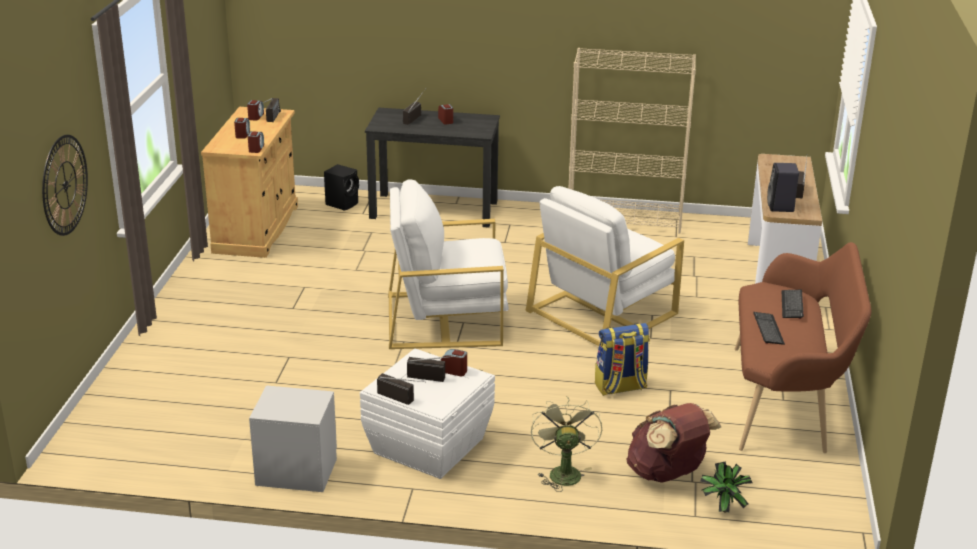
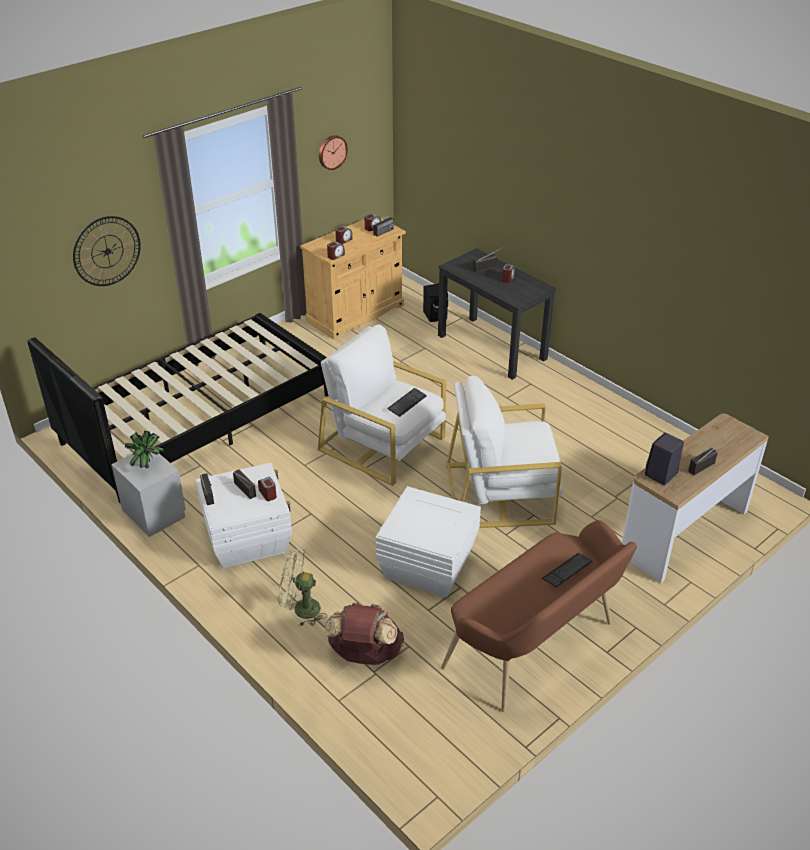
camera: 40 degrees right, 10 degrees up
(195, 34) = (331, 152): none -> wall clock
(218, 376) = (198, 419): none -> black bed
(563, 472) = (300, 609): green fan -> green fan turned 120 degrees counterclockwise
(620, 387) = (427, 564): backpack -> white storage box
(625, 219) = (627, 418): beige bookcase -> none
(721, 509) = (363, 707): potted plant -> potted plant (147, 465)
(768, 329) = (514, 582): keyboard -> keyboard (407, 403)

